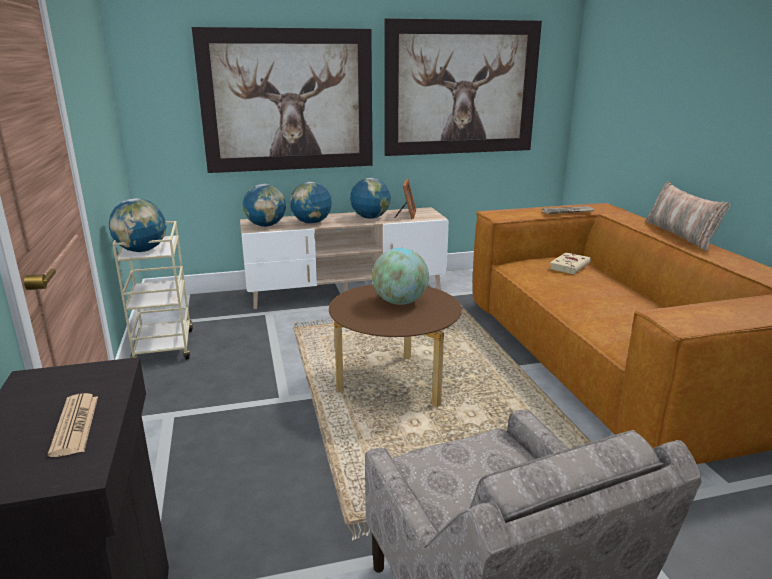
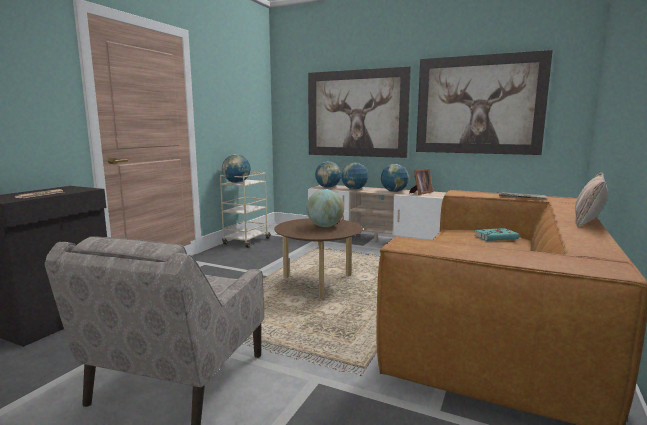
camera: 40 degrees right, 10 degrees down
(570, 266) = (496, 237): beige book -> turquoise book

